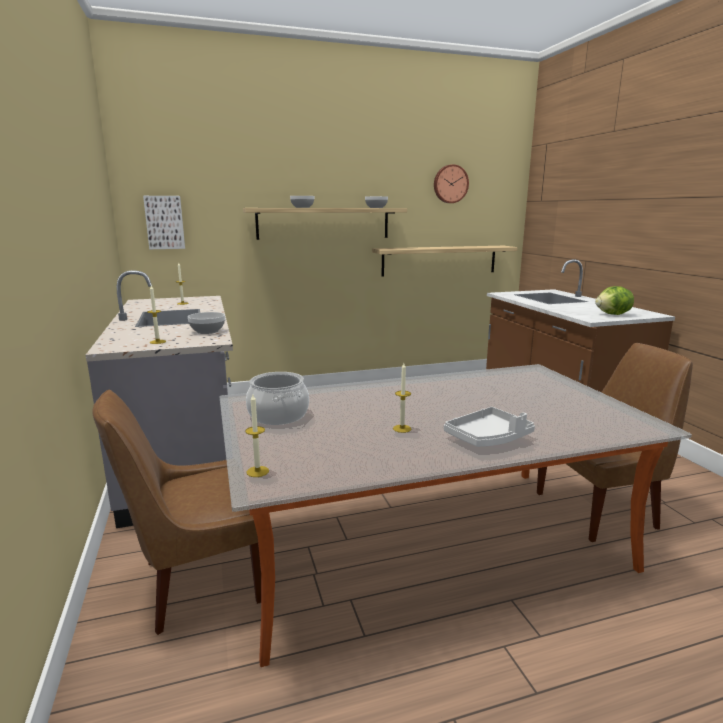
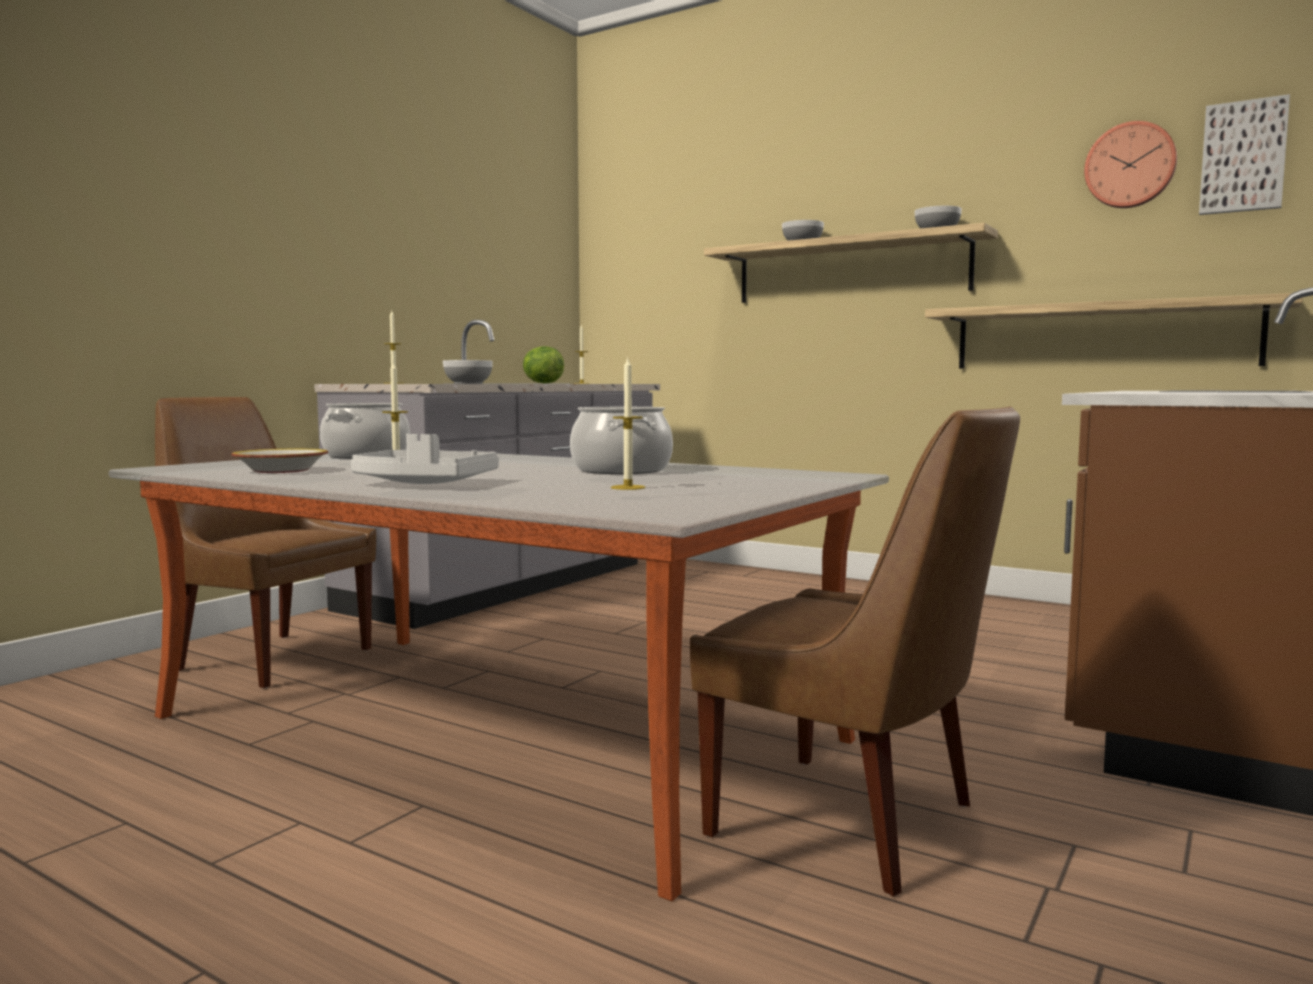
camera: 50 degrees right, 10 degrees down
(164, 222) = (629, 283): picture -> picture (1243, 157)
(257, 471) = (196, 465): candle -> candle (628, 487)
(353, 455) = (280, 470): none -> bowl
(469, 390) = (620, 470): none -> cooking pot
(613, 314) = (1218, 392): lettuce -> lettuce (542, 383)

